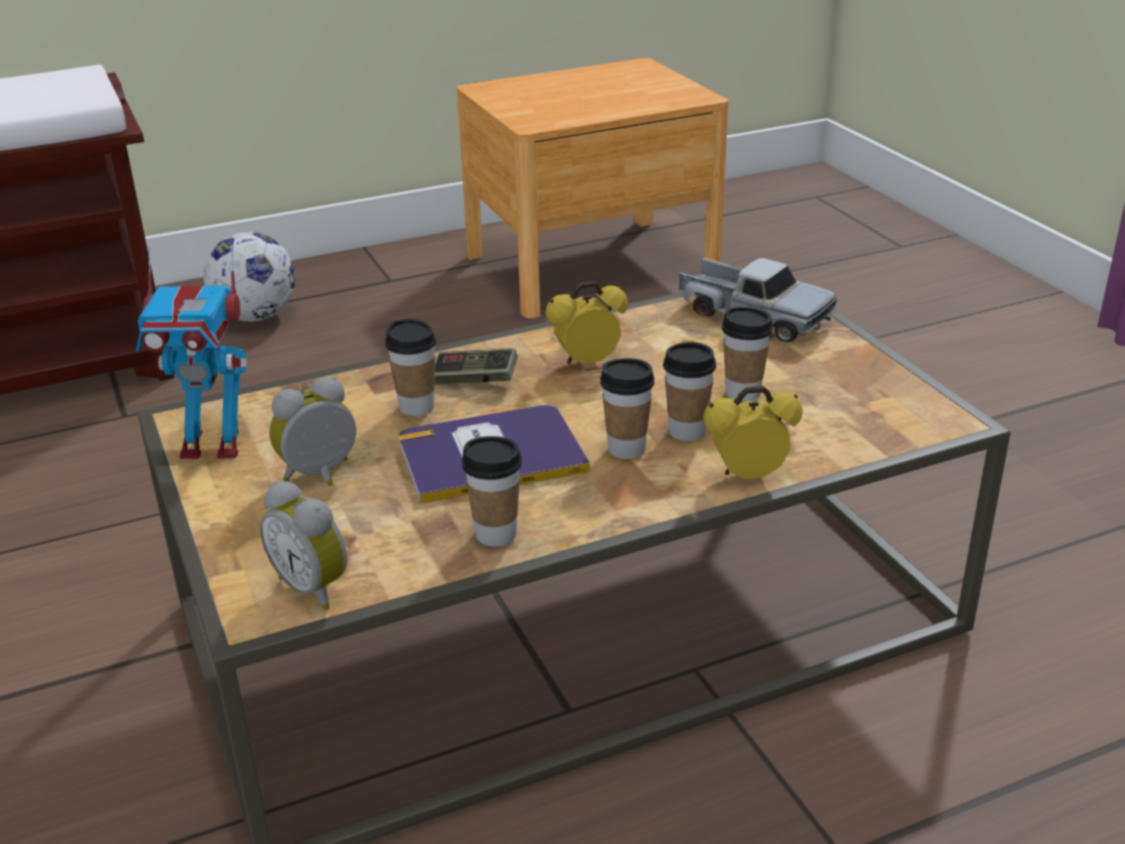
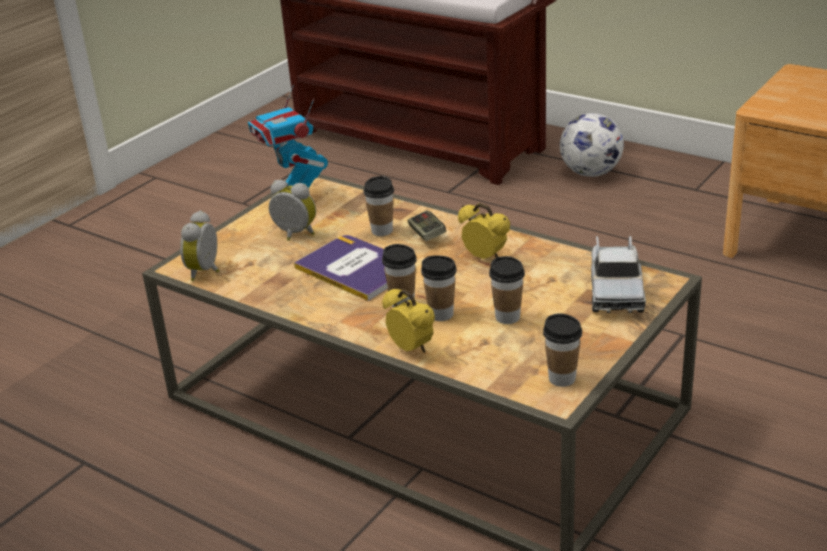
camera: 60 degrees right, 0 degrees up
(496, 534) = (286, 297): cup -> cup (562, 378)

